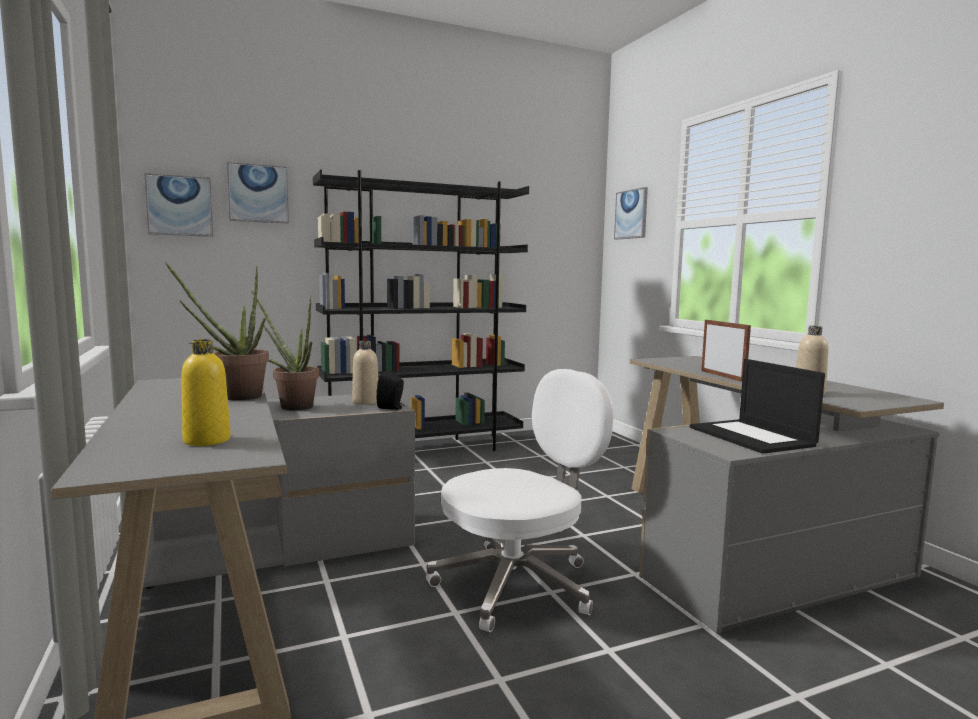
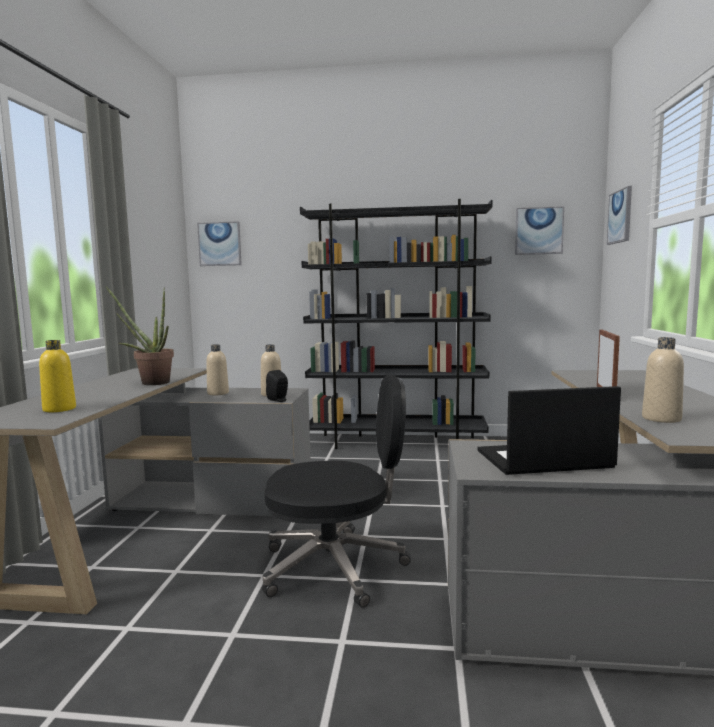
camera: 30 degrees right, 0 degrees up
(258, 193) = (272, 230): picture -> picture (538, 231)
(291, 406) = (218, 393): potted plant -> beige bottle
(517, 584) = (336, 566): white office chair -> black office chair
(752, 437) = (542, 460): laptop -> laptop turned 75 degrees clockwise

